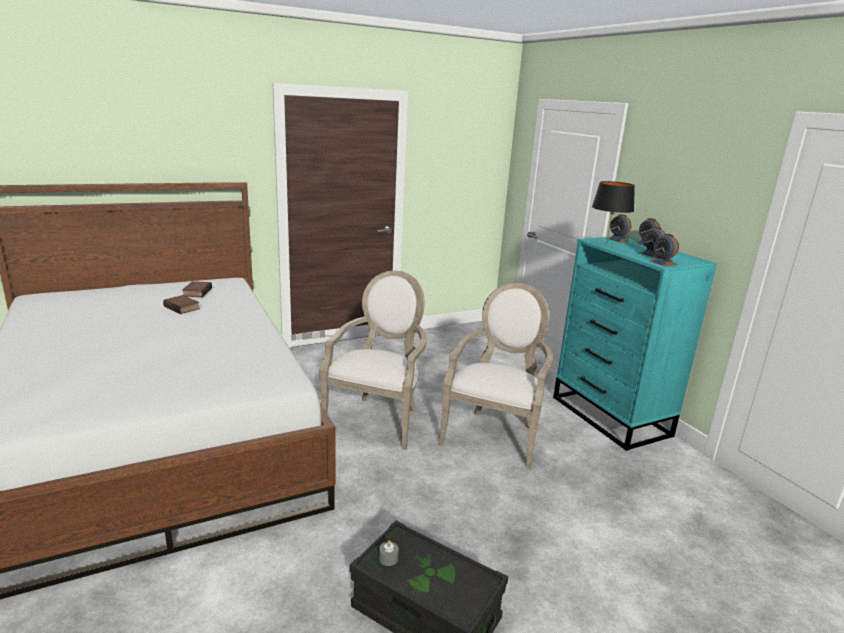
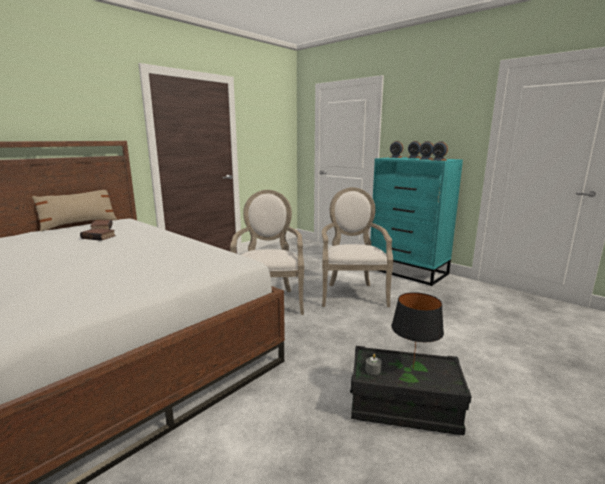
camera: 20 degrees left, 5 degrees down
(182, 280) = (79, 224): none -> beige pillow
(606, 244) = (394, 158): black table lamp -> black table lamp (412, 368)

